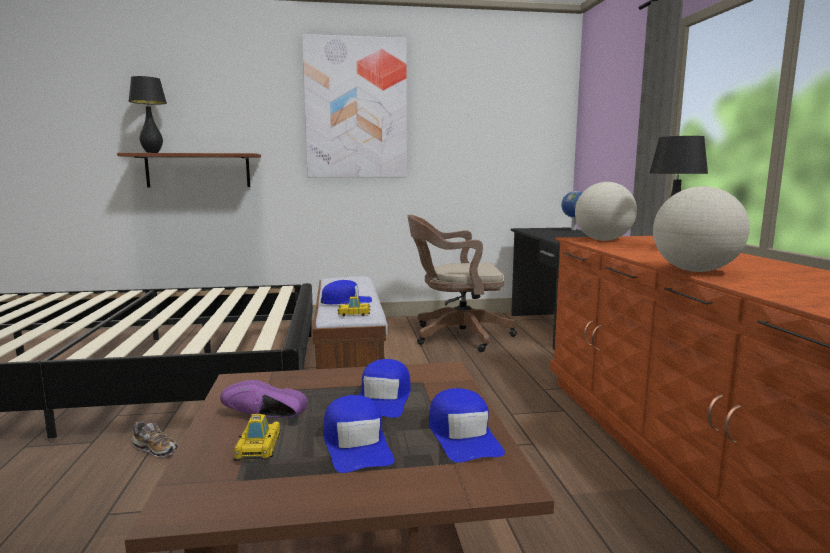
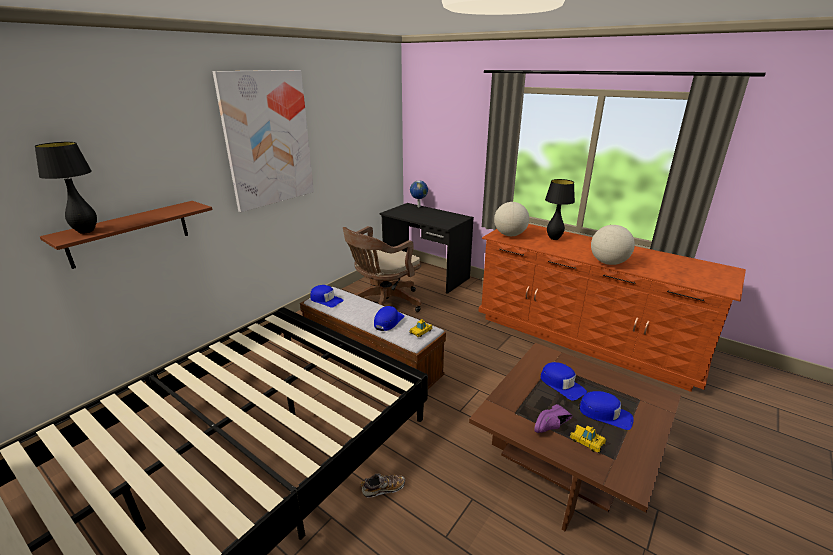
camera: 45 degrees left, 15 degrees up
(463, 436) = (618, 385): blue cap -> blue cap (326, 300)

